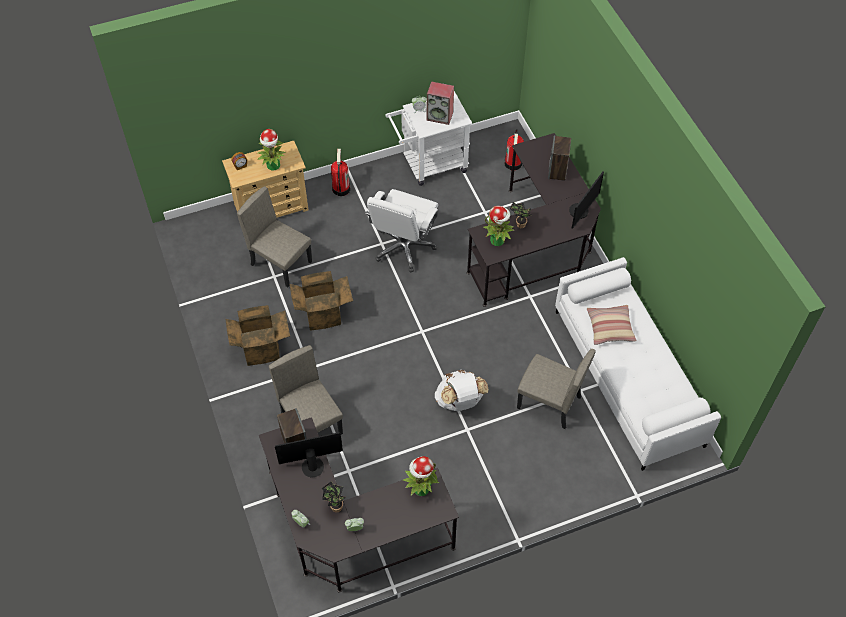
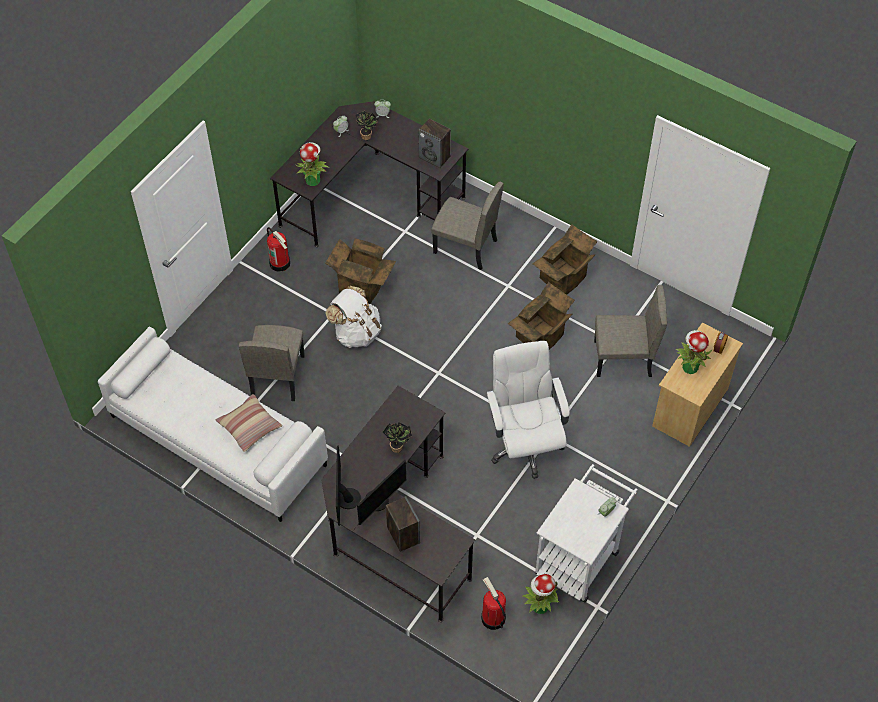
camera: 145 degrees right, 0 degrees up
(312, 465) = (409, 151): monitor -> monitor (379, 502)
(341, 189) = (644, 469): fire extinguisher -> fire extinguisher (280, 263)
(424, 440) = (363, 285): none -> cardboard box
(440, 116) = (577, 518): speaker -> none
(497, 240) = (407, 417): potted plant -> potted plant (539, 606)
(549, 402) = (277, 376): beige chair -> beige chair turned 75 degrees counterclockwise

